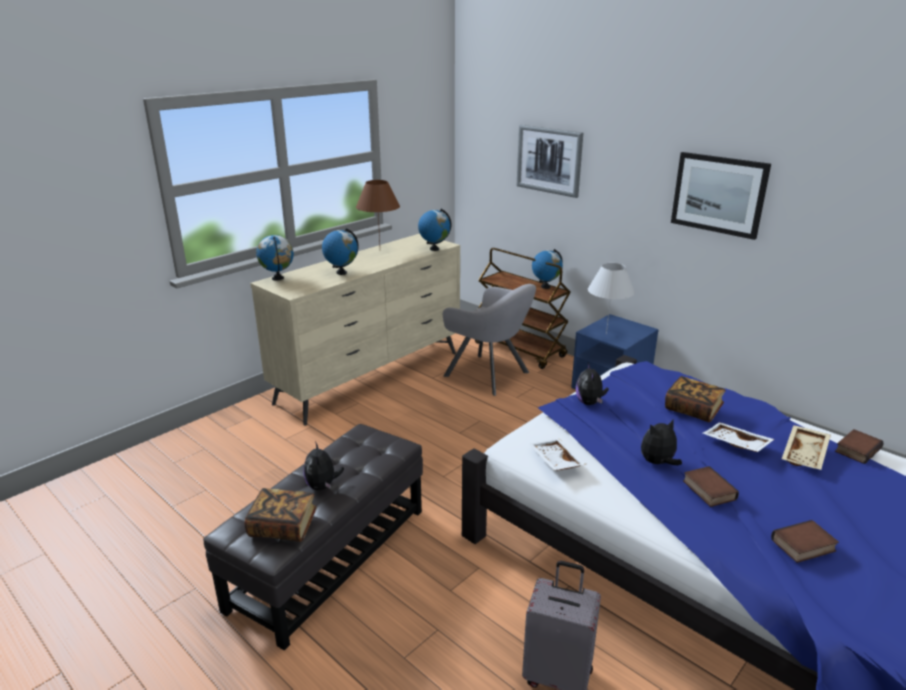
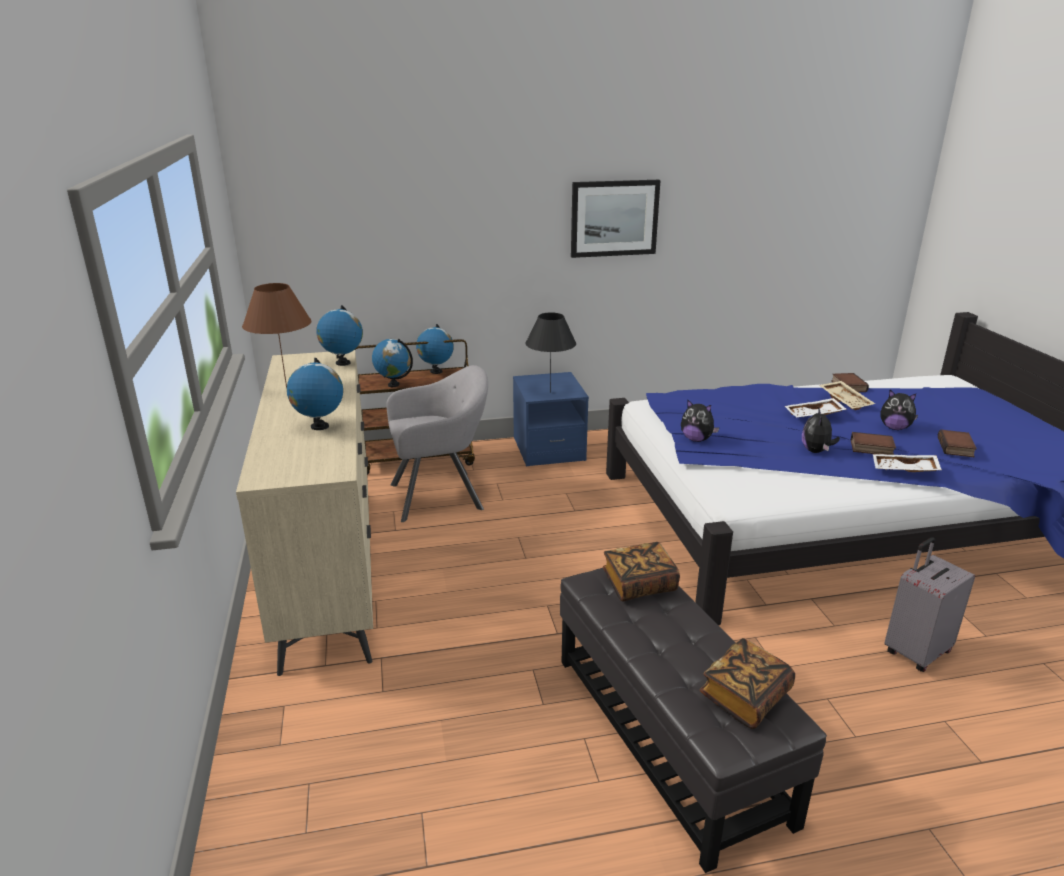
camera: 55 degrees left, 0 degrees up
(278, 278) = (260, 469): globe -> globe (394, 385)
(323, 486) = (681, 644): plush toy -> plush toy (894, 428)
(549, 160) = (404, 219): picture -> none
(554, 461) = (773, 491): white tray -> white tray (904, 470)
(606, 334) = (550, 392): white table lamp -> black table lamp
(693, 409) = (751, 408): book -> book (639, 584)

